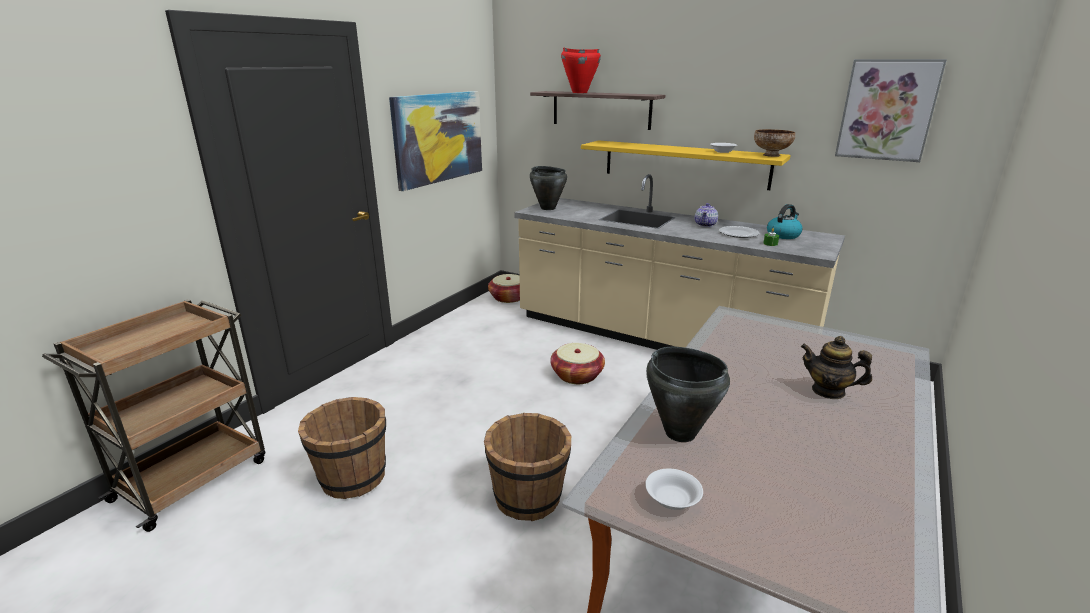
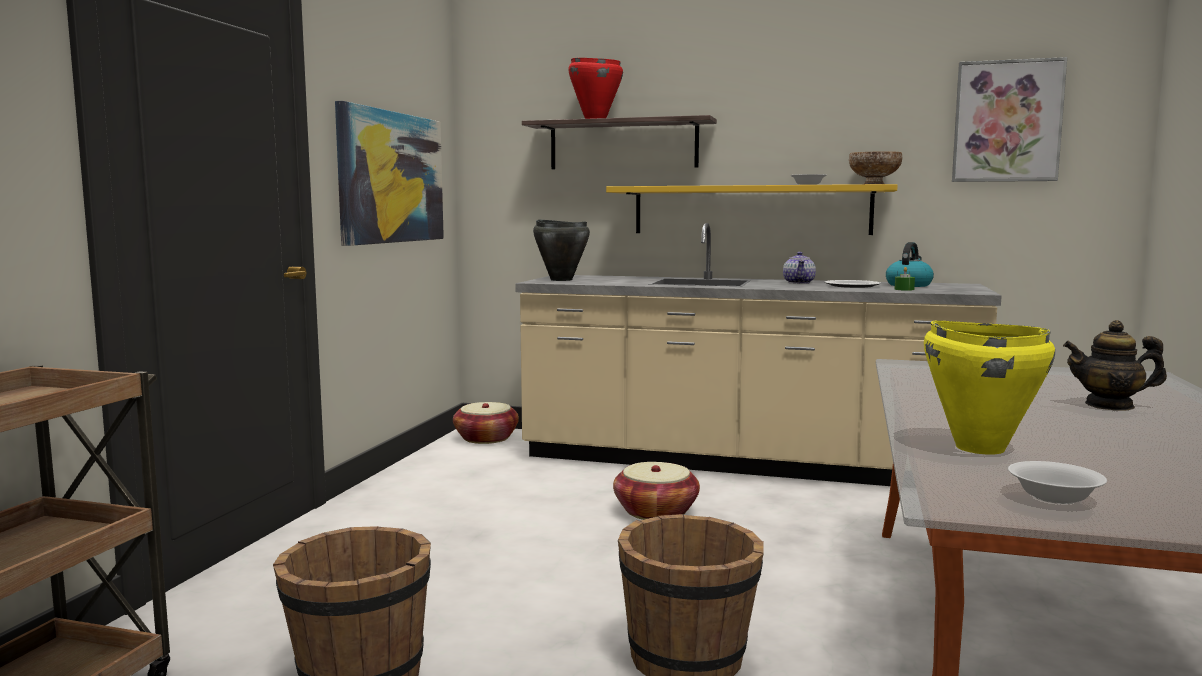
camera: 15 degrees left, 15 degrees down
(680, 432) = (979, 448): black cooking pot -> yellow cooking pot

